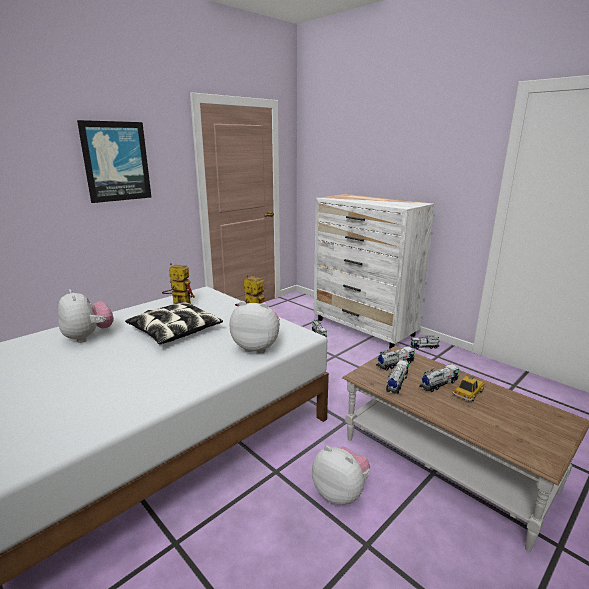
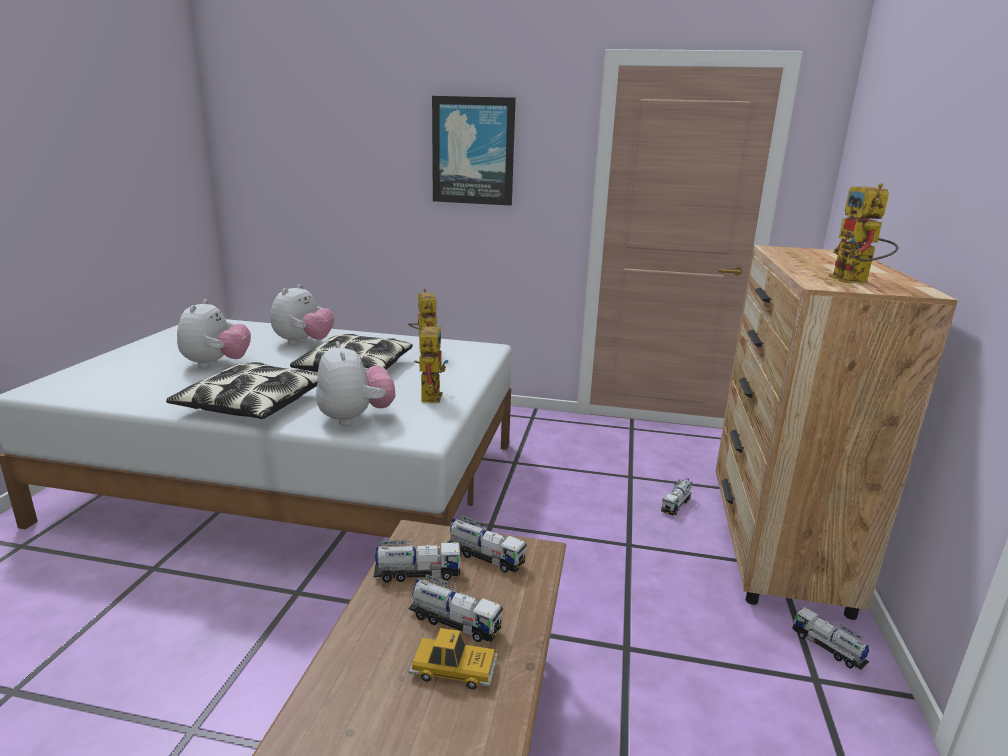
camera: 55 degrees right, 0 degrees up
(187, 375) = (252, 405): none -> pillow
(340, 492) = (286, 668): plush toy -> plush toy (216, 364)
(364, 328) = (775, 544): white dresser -> brown dresser
(400, 204) = (855, 281): none -> toy robot

